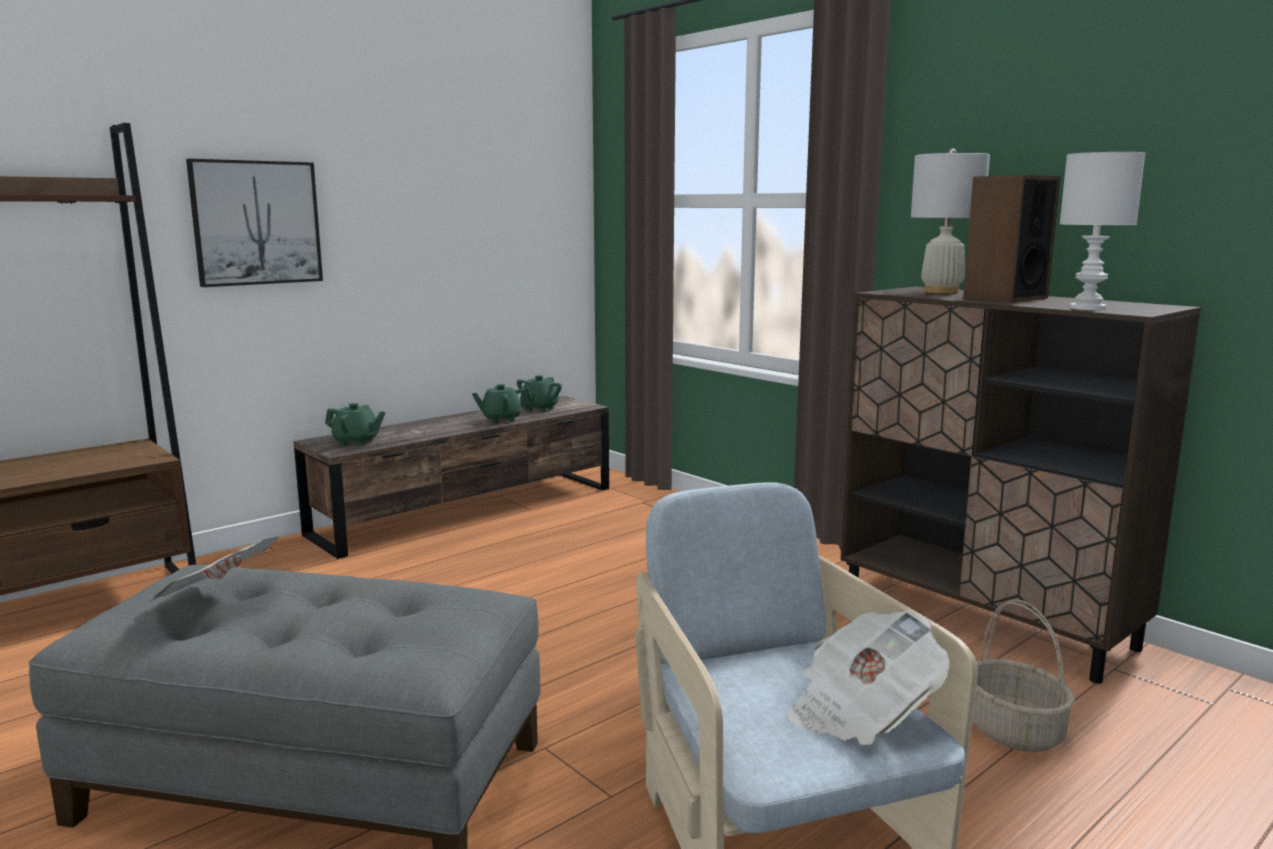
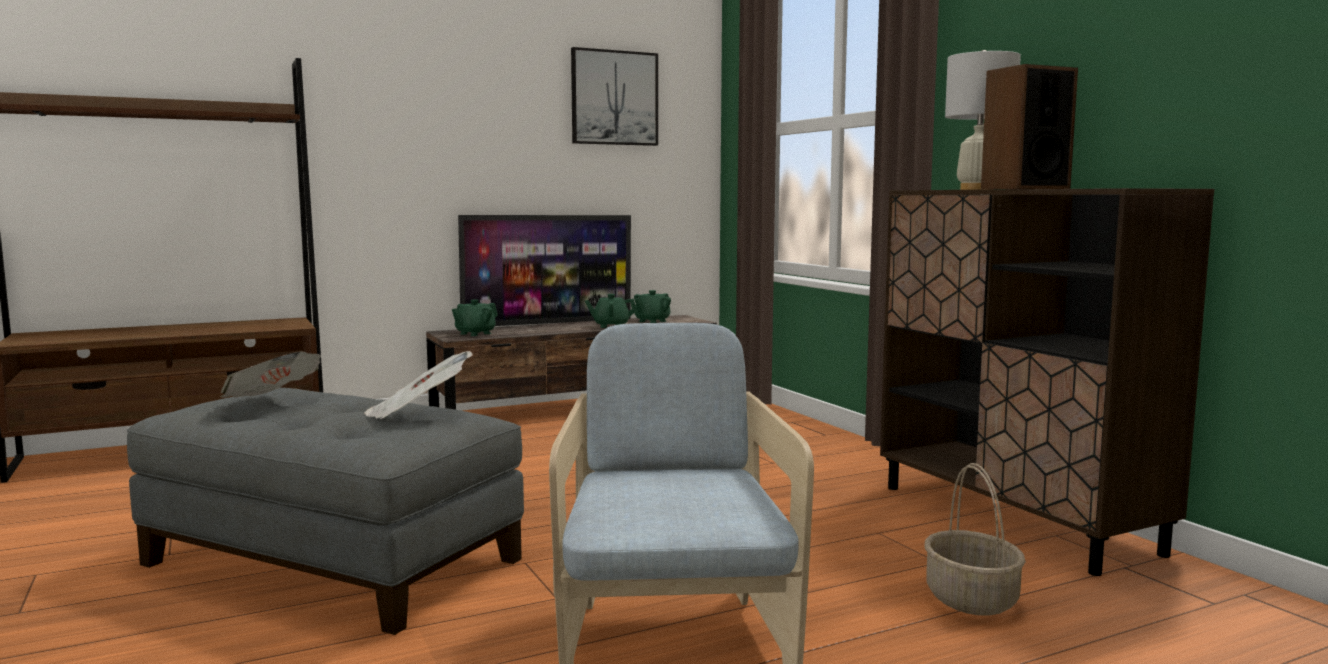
camera: 15 degrees right, 5 degrees down
(256, 223) = (405, 144): picture -> picture (614, 98)
(356, 442) = (475, 334): green teapot -> green teapot turned 105 degrees clockwise
(427, 419) = (548, 323): none -> television
(861, 712) = (721, 506): newspaper -> newspaper (418, 414)
(1088, 308) = (1081, 188): white table lamp -> none

